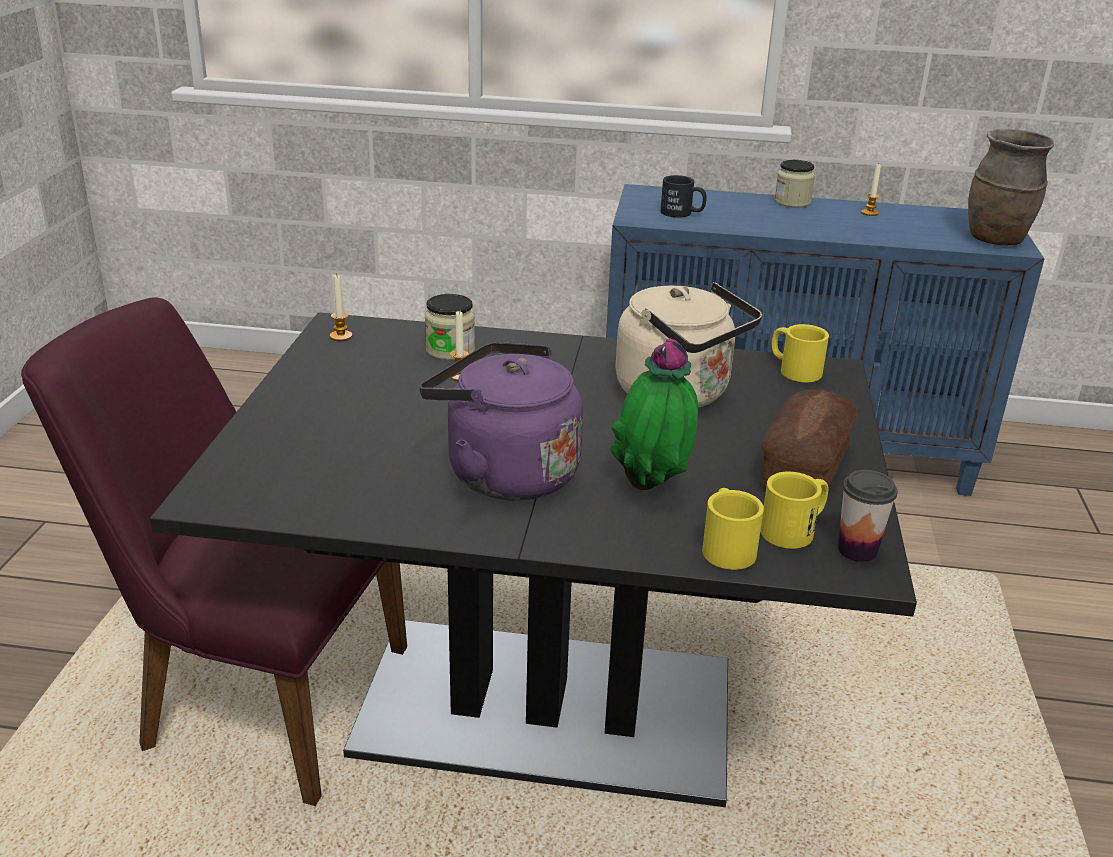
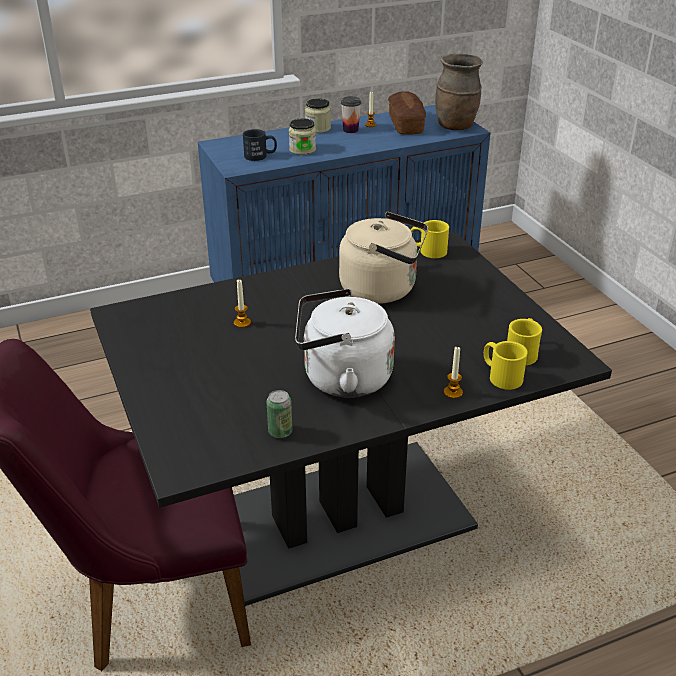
camera: 30 degrees left, 5 degrees up
(341, 336) = (130, 321): candle -> candle (453, 392)
(361, 502) = (280, 432): none -> can
(450, 350) = (215, 306): jar -> jar (302, 150)
(504, 473) = (341, 379): purple kettle -> white kettle
(652, 488) = (430, 356): potted plant -> none
(804, 466) = (491, 311): bread -> bread (406, 125)
(857, 550) = (561, 352): cup -> cup (350, 130)

